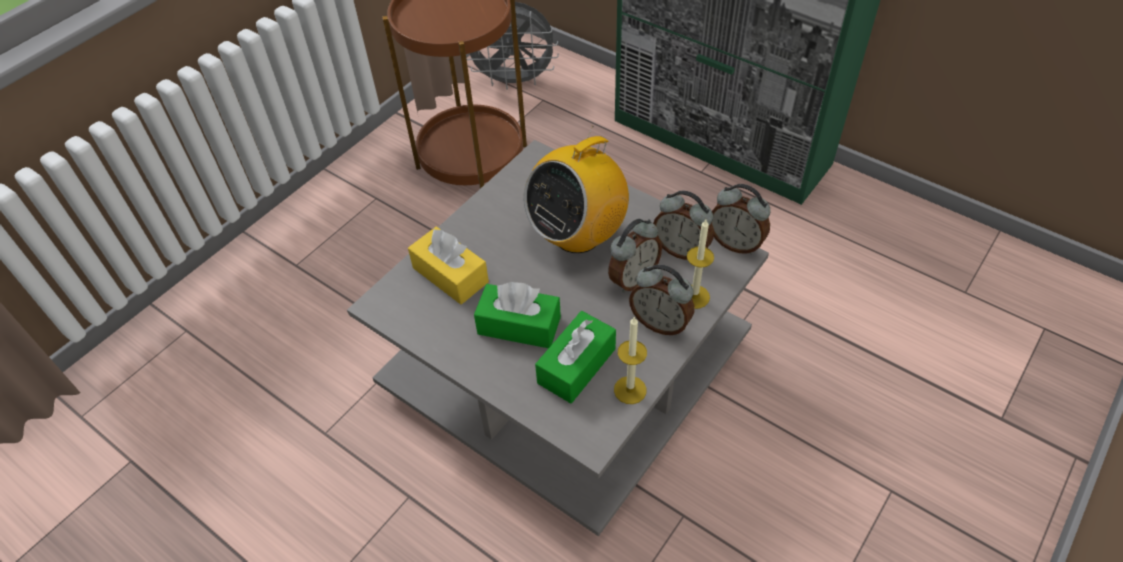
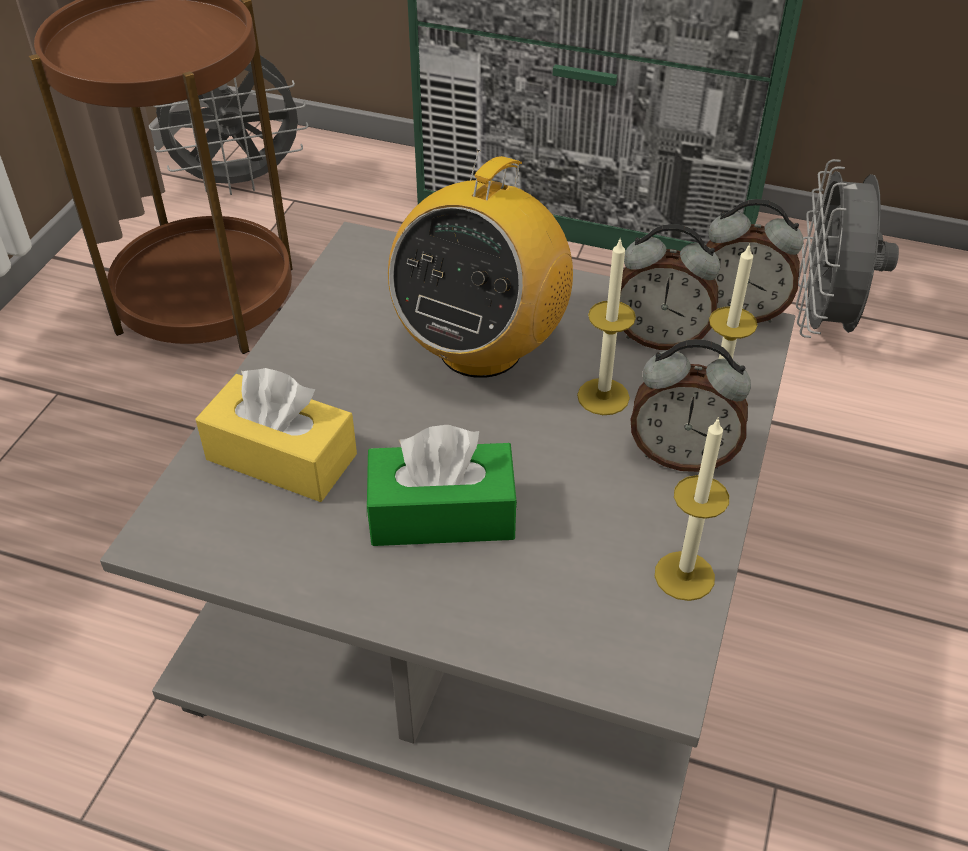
camera: 20 degrees left, 5 degrees down
(576, 366) = (574, 558): green tissue box -> none
(632, 279) = (603, 396): alarm clock -> candle
(842, 246) = (823, 321): none -> grey fan

